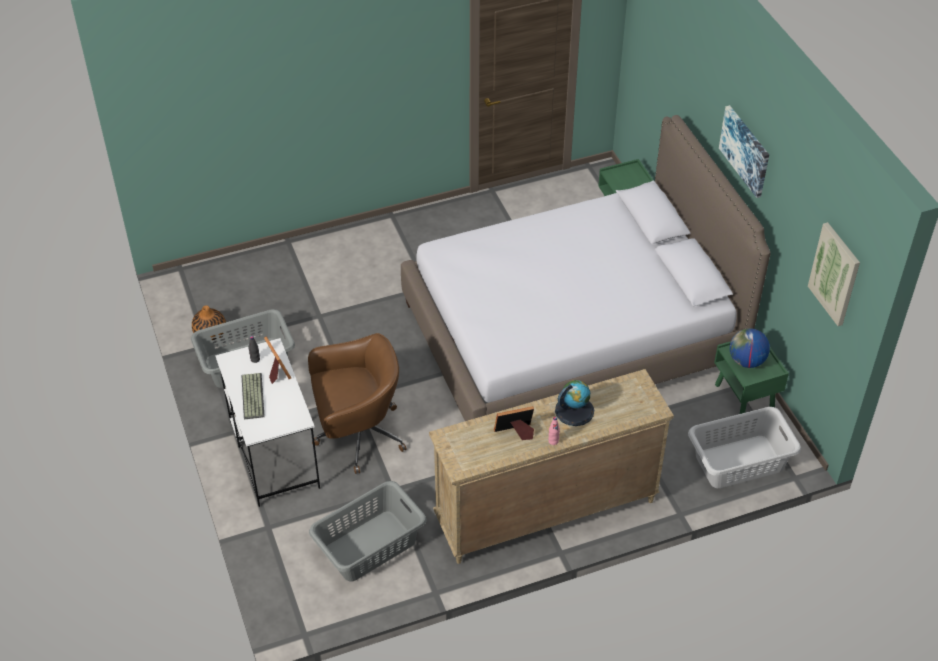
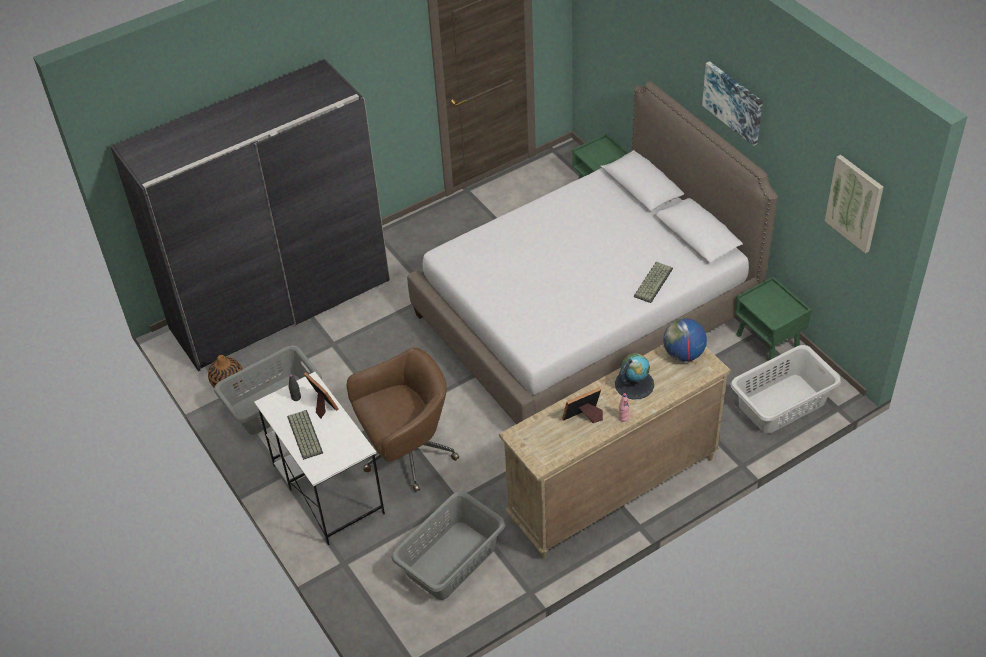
camera: 10 degrees left, 0 degrees up
(281, 268) = (281, 304): none -> grey wardrobe
(632, 315) = (652, 282): none -> keyboard
(746, 361) = (768, 306): globe -> globe (683, 354)

